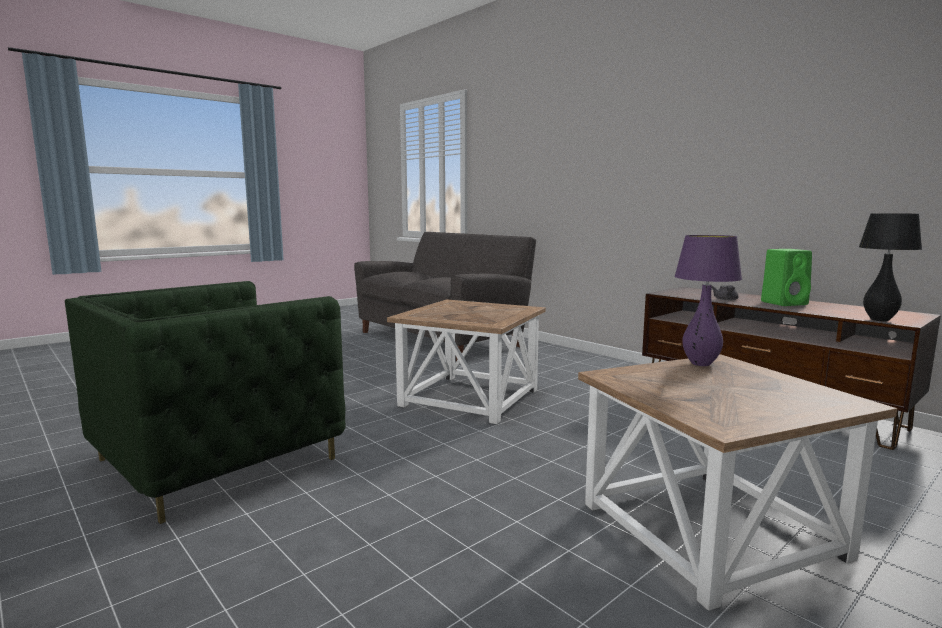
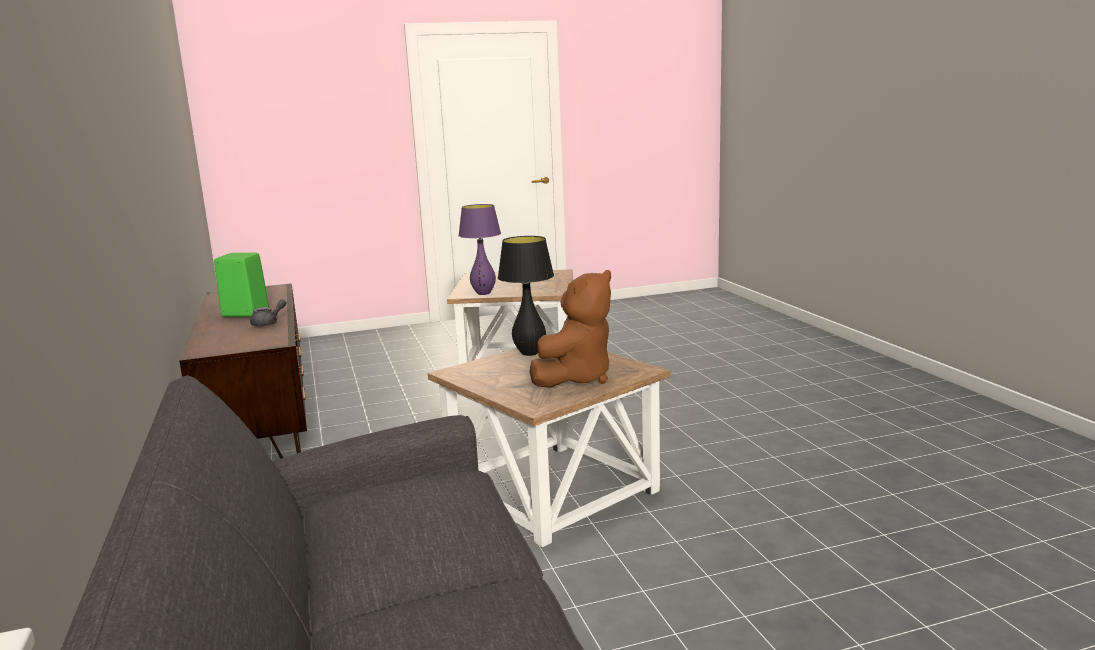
camera: 155 degrees left, 5 degrees up
(217, 459) = (861, 448): green armchair -> none
(445, 310) = (576, 378): none -> brown plush toy
(879, 320) = (280, 290): black table lamp -> black table lamp (529, 353)

